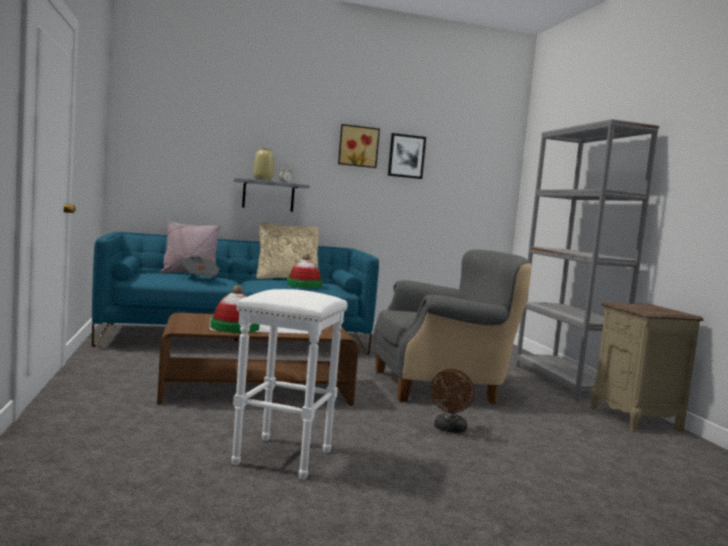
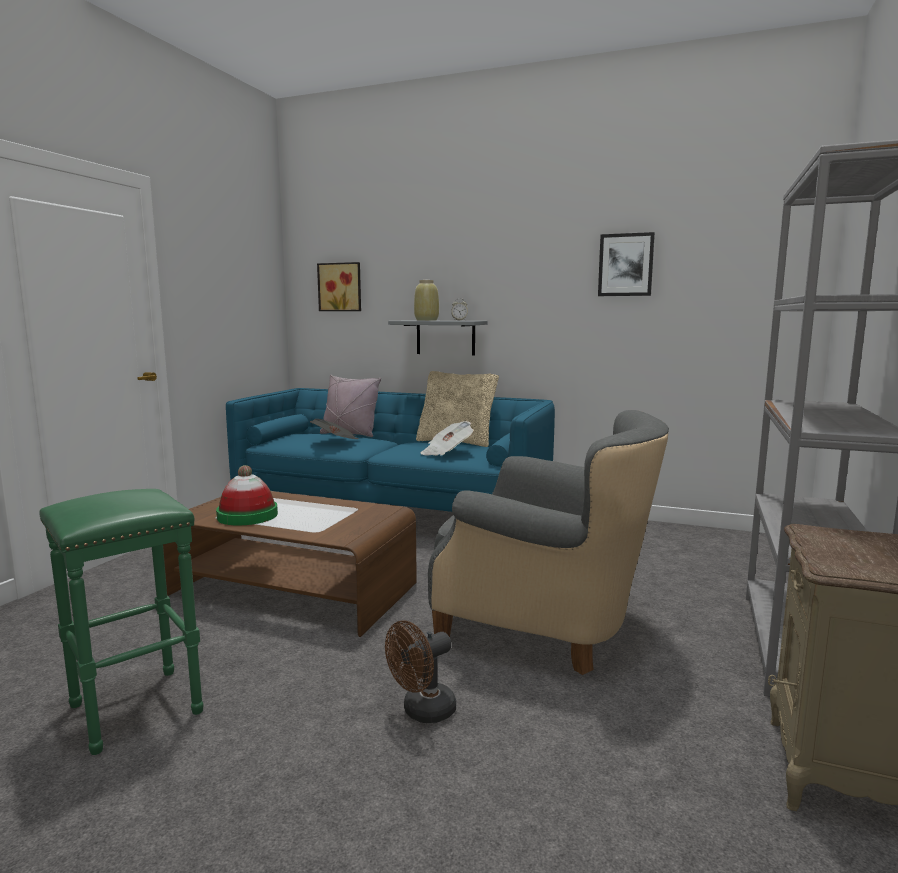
camera: 35 degrees right, 5 degrees up
(281, 456) = (138, 706): white stool -> green stool
(304, 285) = (446, 452): hat -> newspaper
(358, 146) = (554, 260): picture -> picture (340, 287)

